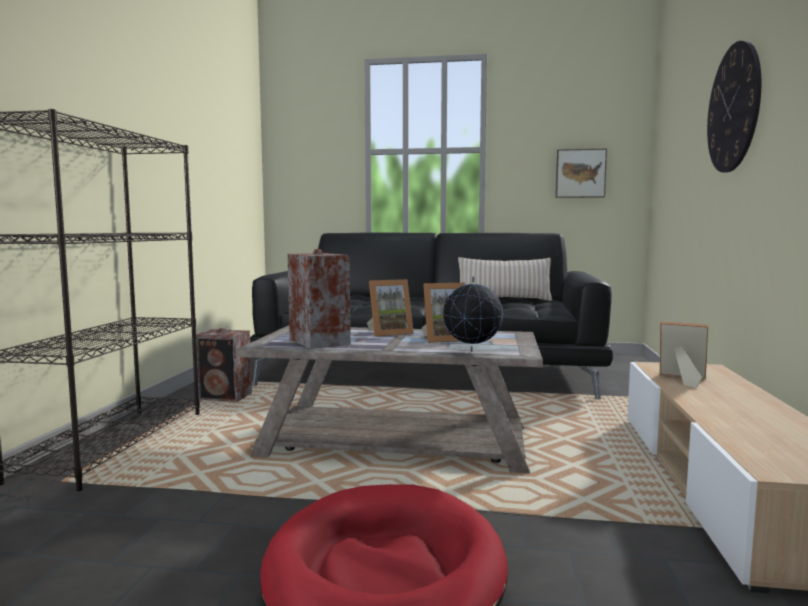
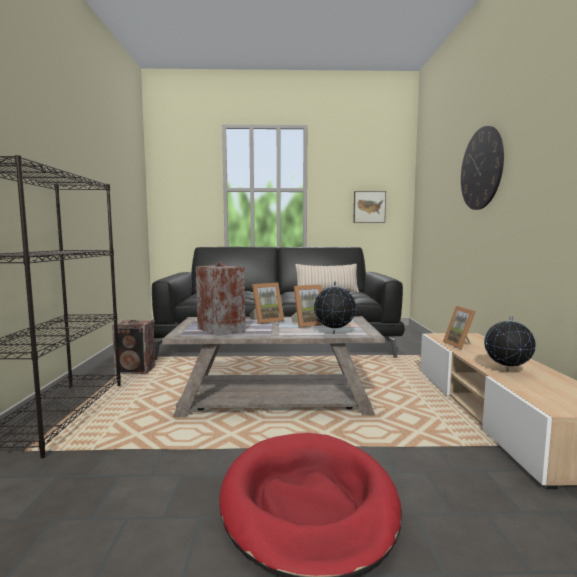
camera: 10 degrees left, 0 degrees up
(681, 380) = (461, 345): picture frame -> picture frame turned 120 degrees counterclockwise
(730, 417) = (507, 371): none -> globe

